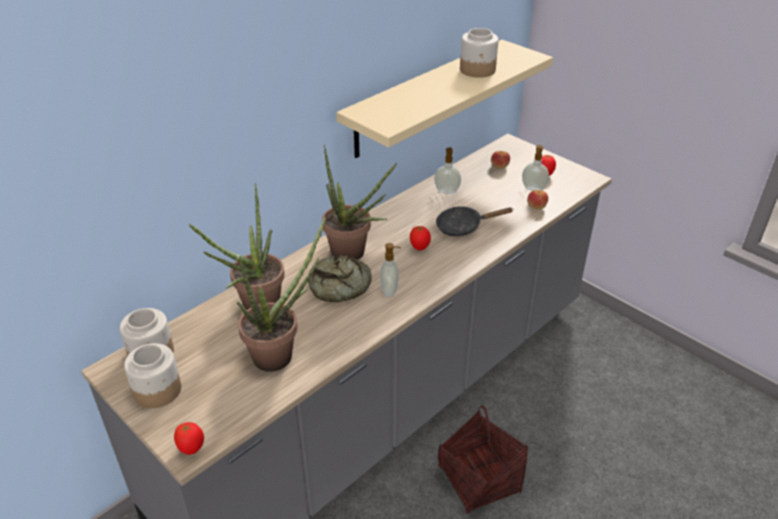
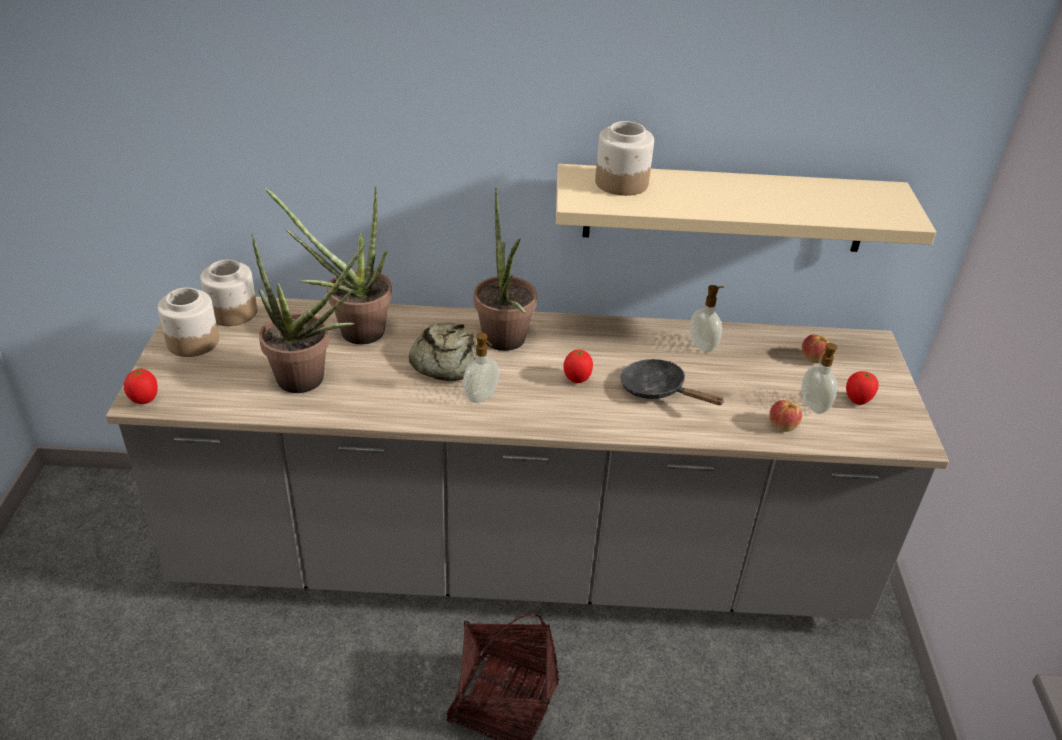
camera: 45 degrees right, 0 degrees up
(477, 70) = (798, 199): jar -> jar (621, 183)

